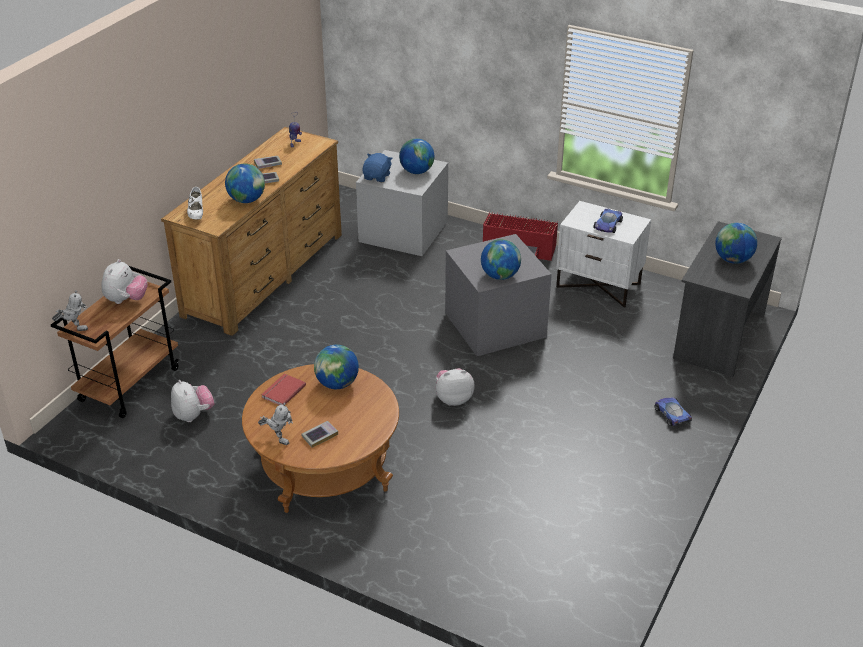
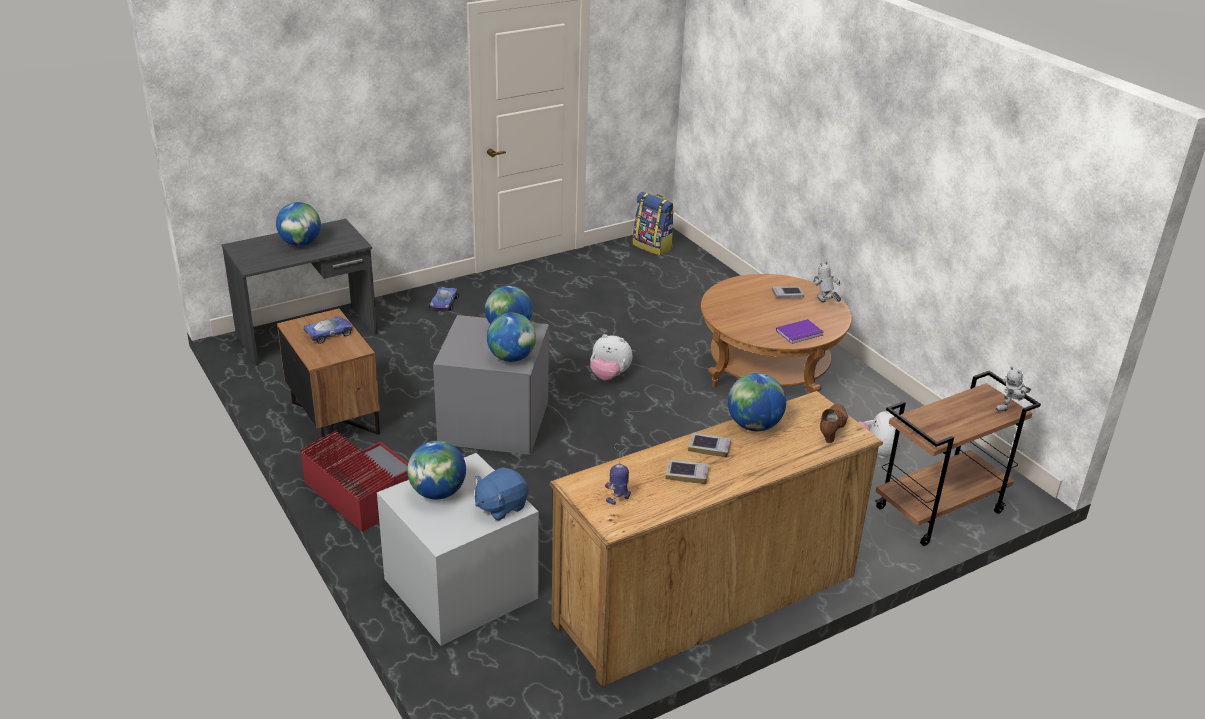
camera: 150 degrees left, 5 degrees down
(74, 328) = (1011, 409): toy robot -> toy robot turned 60 degrees counterclockwise
(126, 300) = (944, 421): plush toy -> none
(196, 213) = (831, 430): white shoe -> brown shoe
(282, 391) = (800, 333): red book -> purple book
(337, 384) = (746, 322): globe -> globe (511, 358)
(577, 608) = (653, 246): none -> backpack
(599, 285) = (333, 418): white nightstand -> brown nightstand

